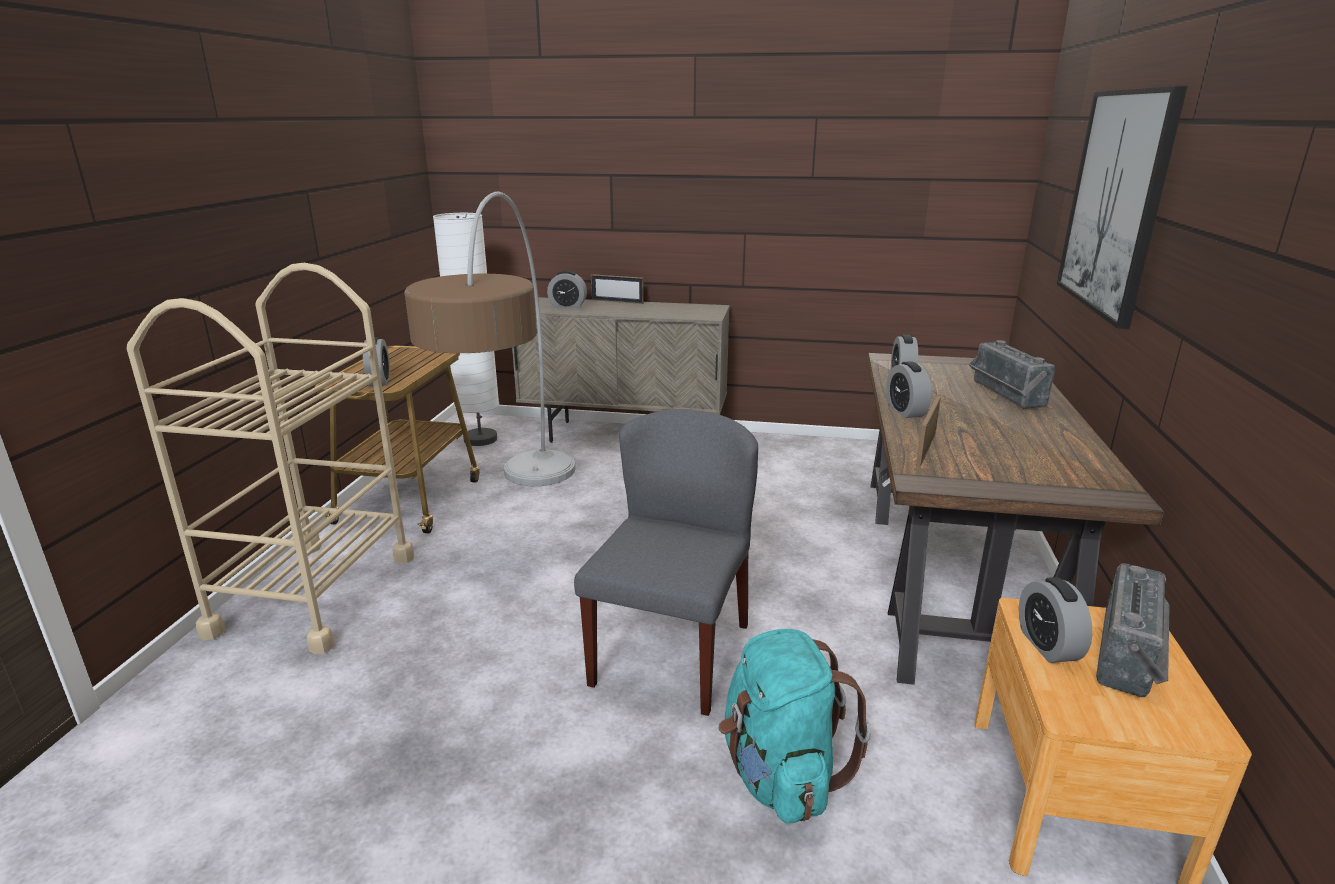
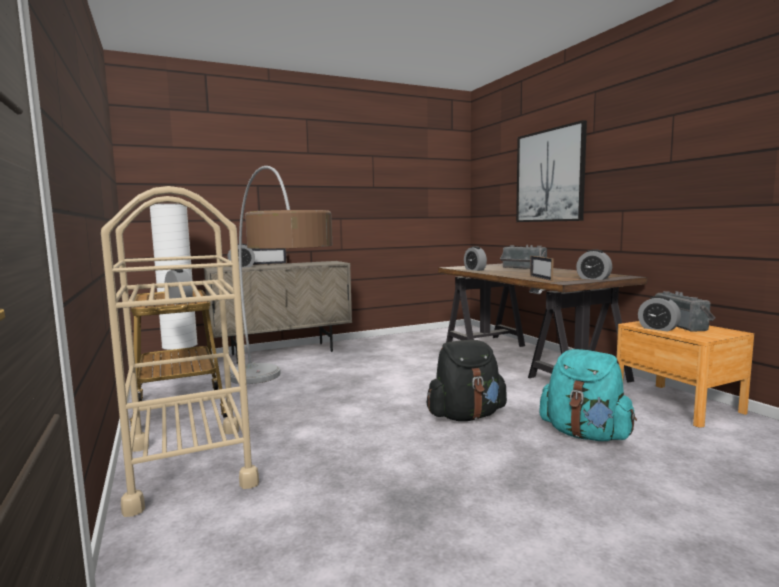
camera: 35 degrees left, 15 degrees down
(671, 652) = (466, 416): grey chair -> black backpack
(905, 411) = (503, 274): alarm clock -> alarm clock (593, 278)

